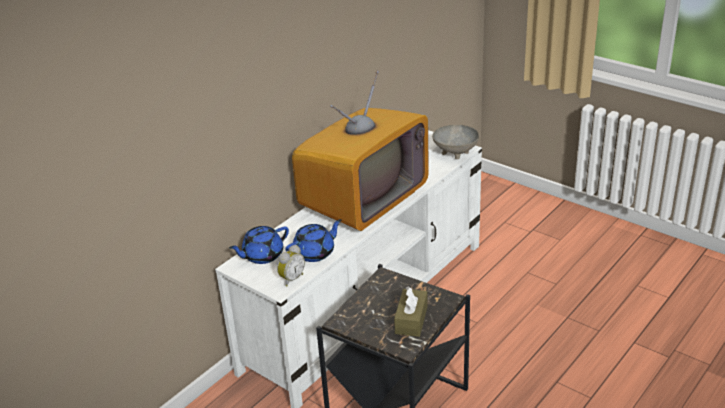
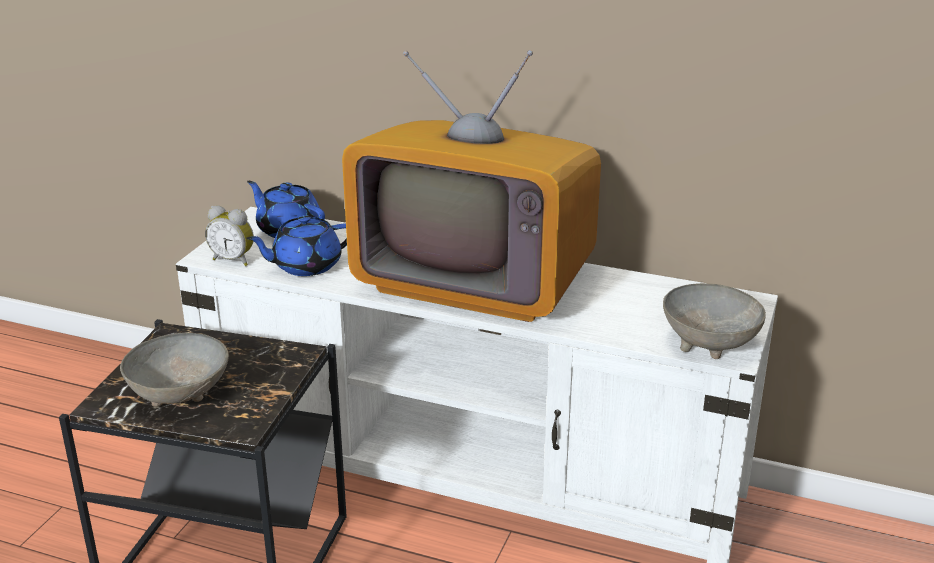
camera: 70 degrees right, 5 degrees down
(315, 253) = (305, 266): blue teapot -> blue teapot turned 120 degrees clockwise
(411, 320) = (179, 398): brown tissue box -> grey bowl

